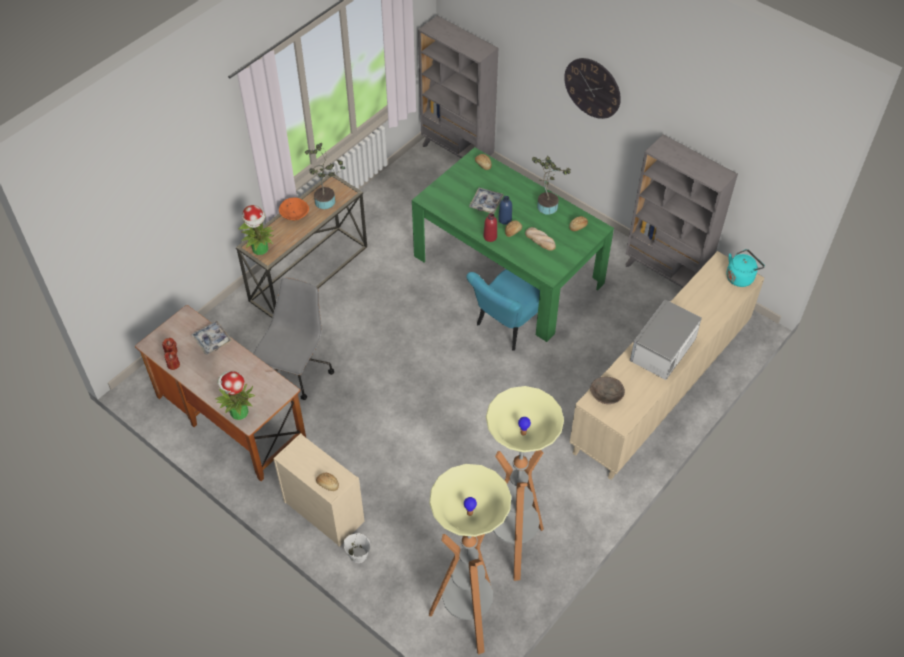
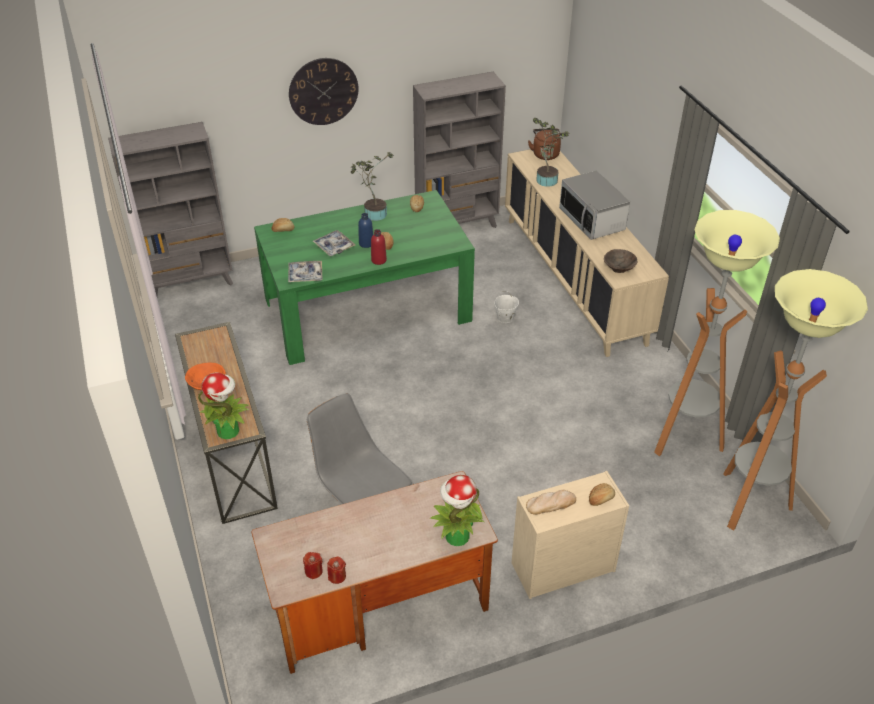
camera: 60 degrees left, 10 degrees down
(212, 340) = (329, 524): tray -> tray (305, 275)
(327, 201) = (213, 352): potted plant -> potted plant (547, 179)
(358, 555) = (633, 559): white bucket -> white bucket (505, 318)
(506, 327) = (434, 339): turquoise chair -> none
(540, 240) = (412, 233): bread -> bread (551, 504)
(740, 277) = (545, 154): turquoise kettle -> brown kettle

